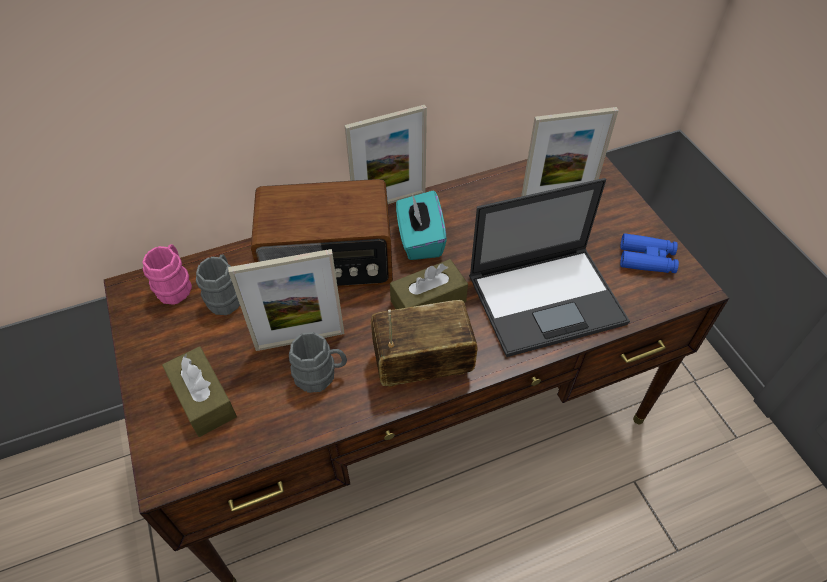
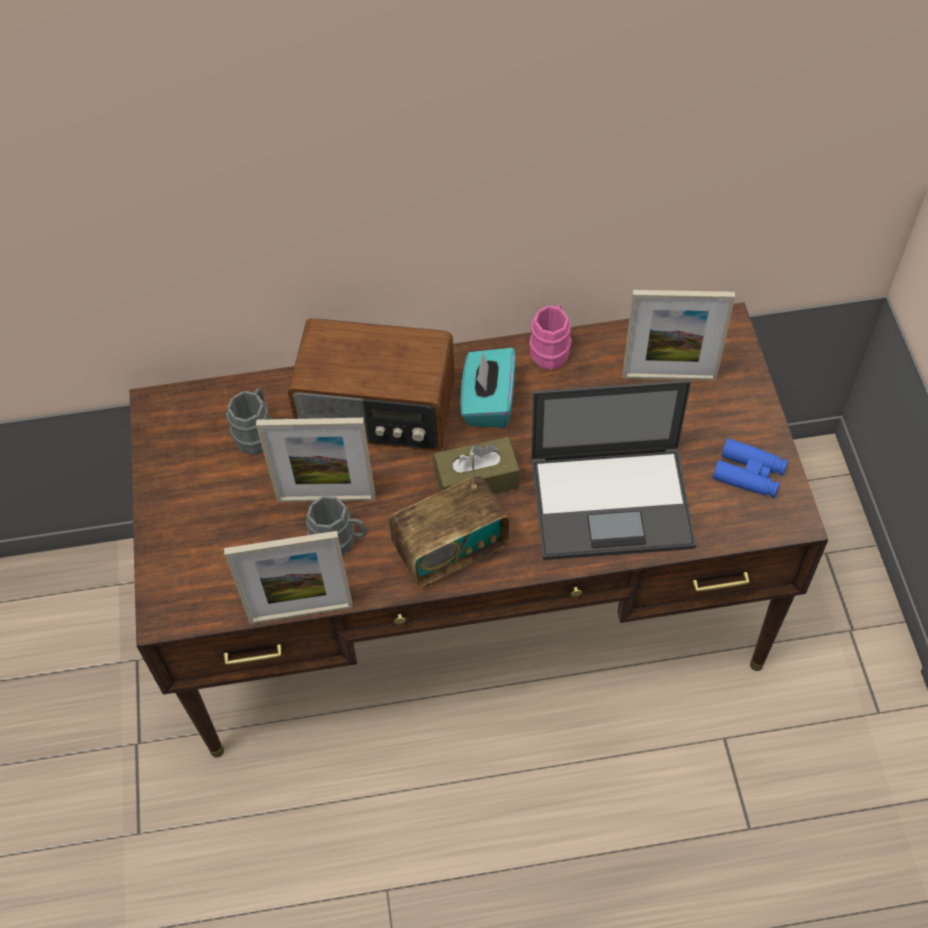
camera: 15 degrees right, 5 degrees up
(175, 285) = (204, 410): pink mug -> pink mug (551, 348)
(203, 398) = (214, 543): brown tissue box -> none
(389, 201) = (466, 346): picture frame -> picture frame (301, 613)
(422, 364) = (450, 551): radio -> radio turned 150 degrees clockwise

